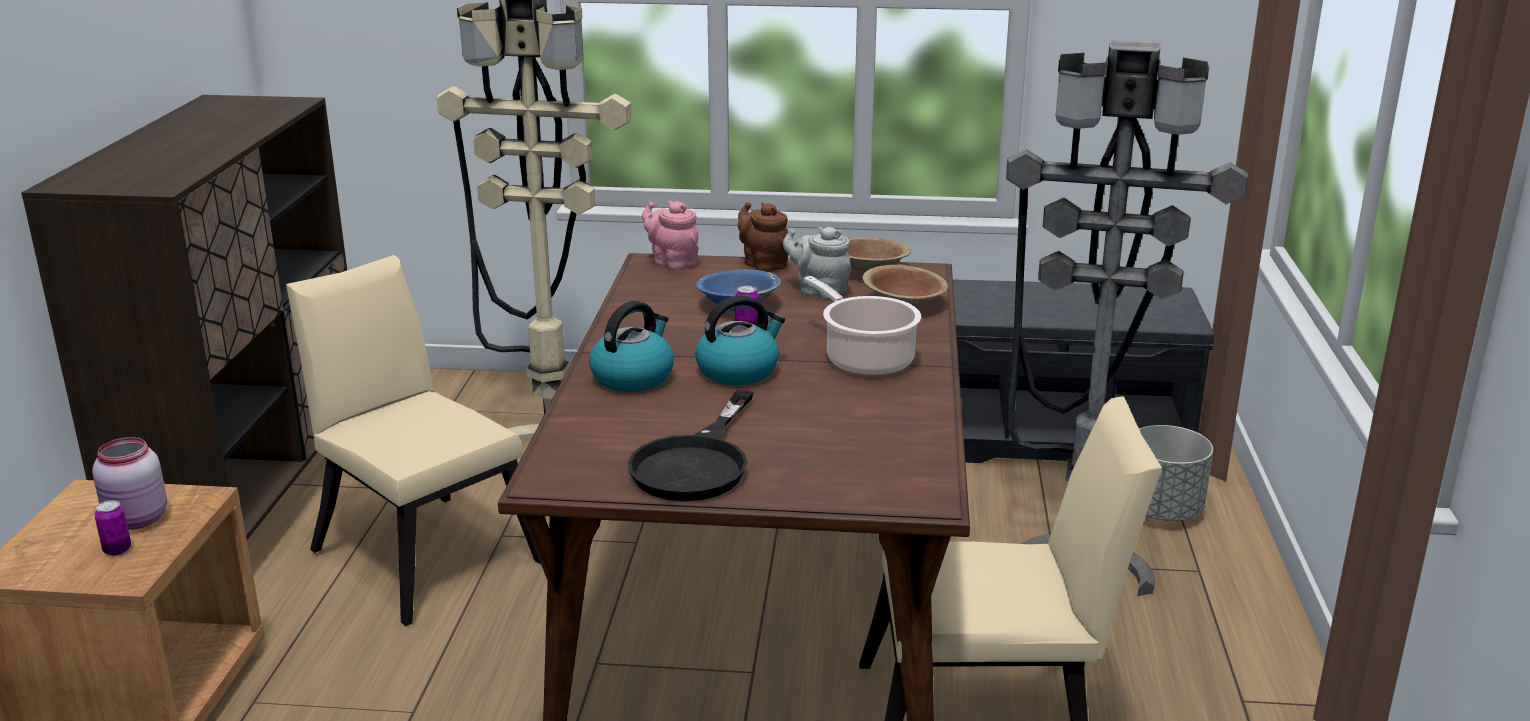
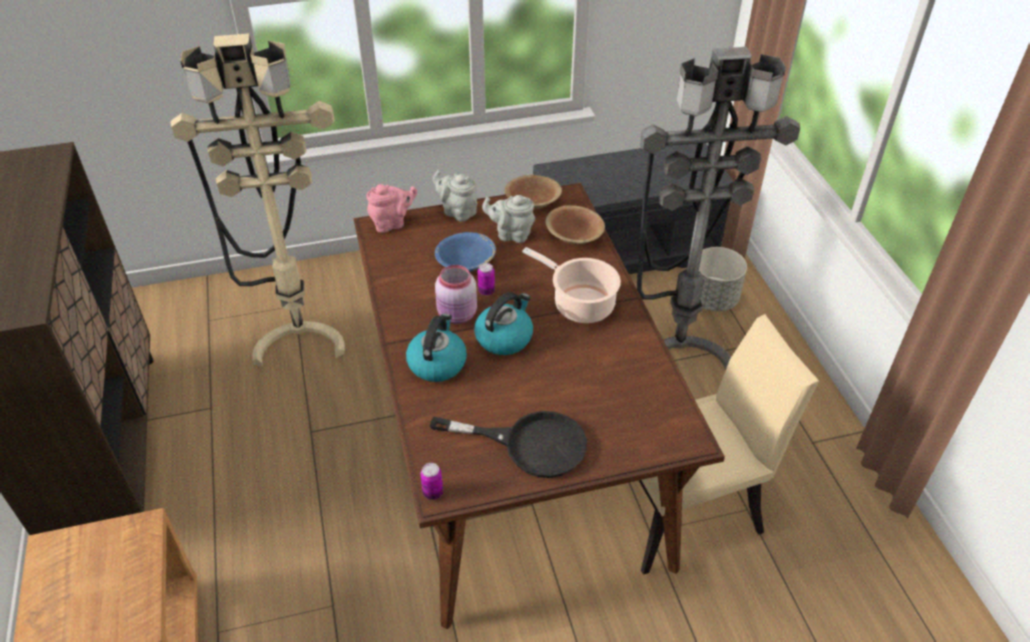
camera: 20 degrees left, 20 degrees up
(117, 550) = (112, 600): can -> can (433, 492)
(136, 521) = (107, 565): pink jar -> pink jar (457, 315)
(422, 549) = (261, 460): beige chair -> none
(672, 262) = (392, 223): pink teapot -> pink teapot turned 135 degrees clockwise
(697, 462) = (529, 444): black frying pan -> black frying pan turned 75 degrees counterclockwise
(763, 264) = (457, 212): brown teapot -> grey teapot

